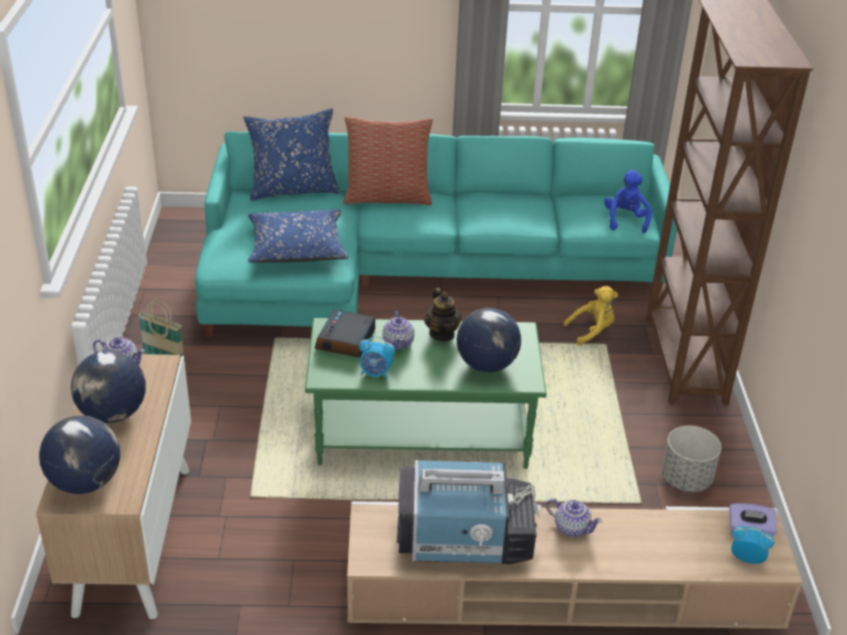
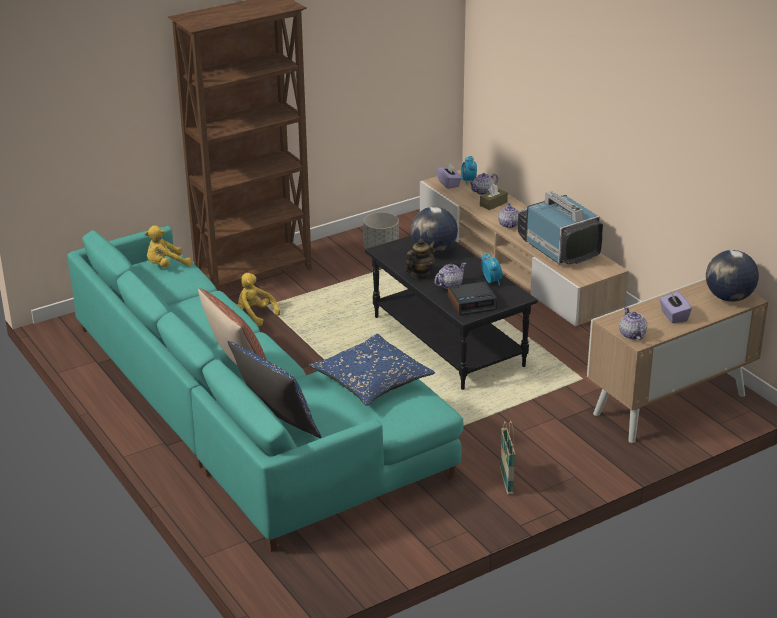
camera: 120 degrees left, 5 degrees down
(112, 414) = (673, 316): globe -> purple tissue box
(423, 433) = (446, 342): green coffee table -> black coffee table
(625, 220) = (166, 266): blue plush toy -> yellow plush toy
(648, 545) = (493, 204): none -> brown tissue box
(698, 556) = (483, 192): none -> teapot

